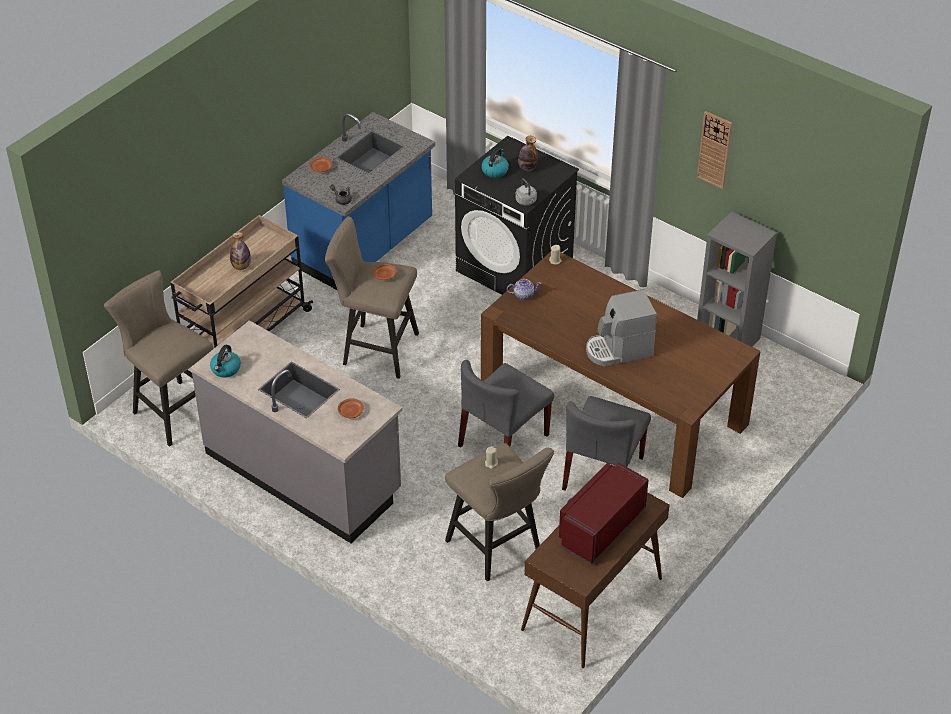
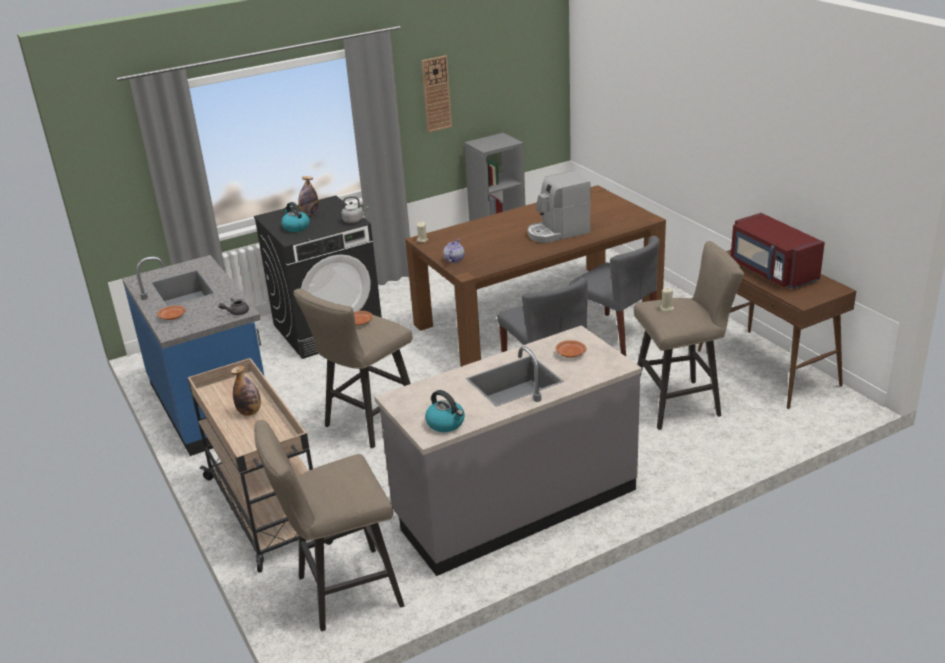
camera: 65 degrees left, 15 degrees down
(618, 350) = (557, 232): coffee machine -> coffee machine turned 60 degrees clockwise

